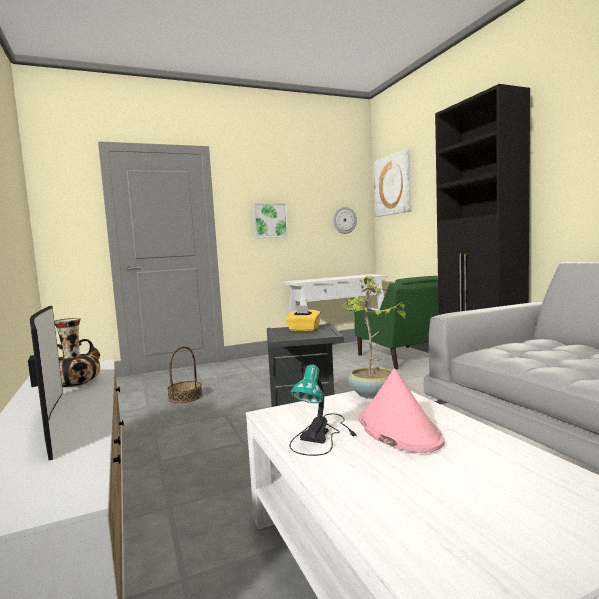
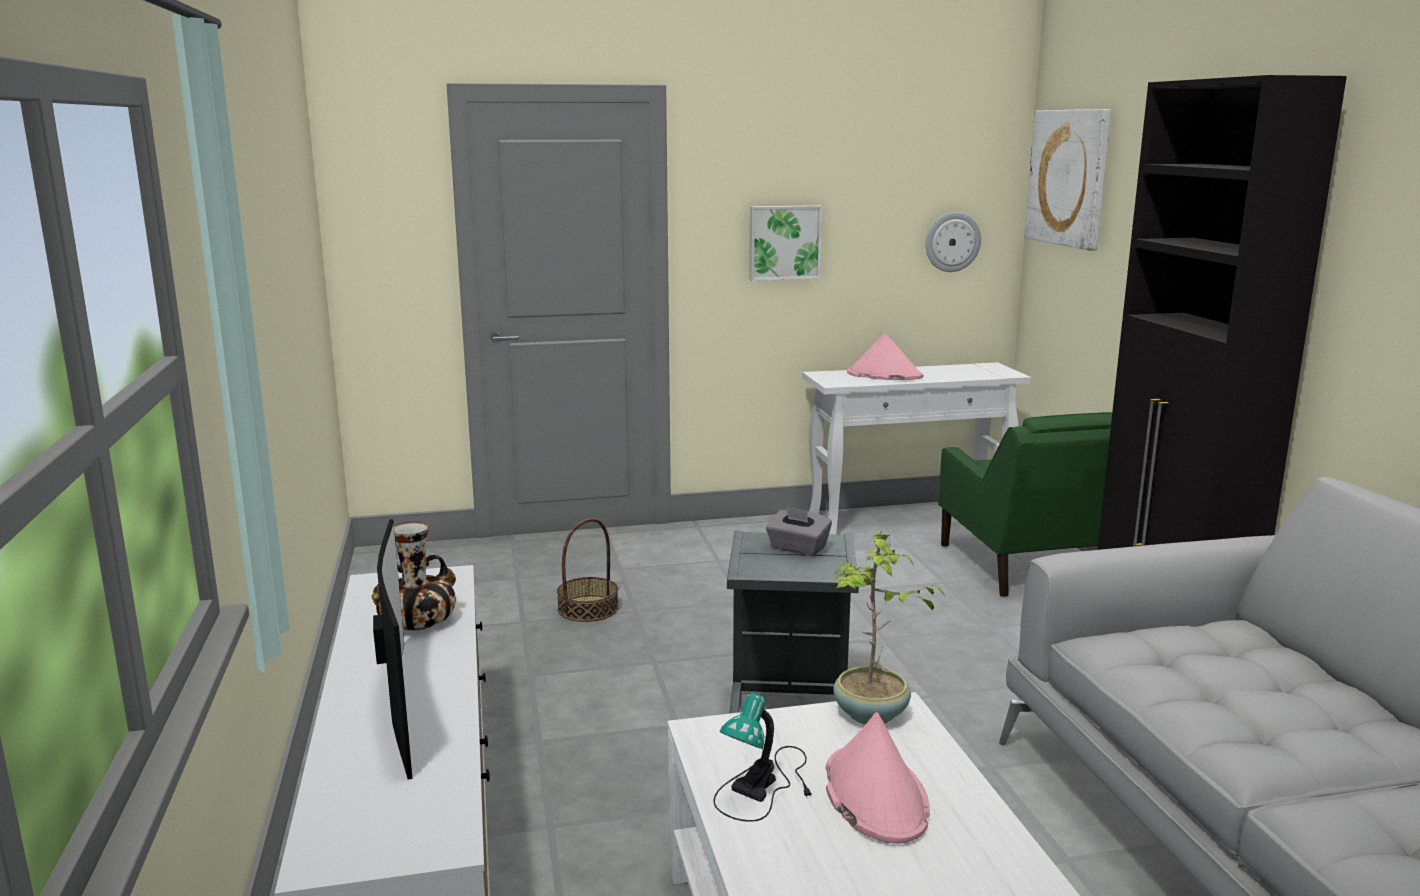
camera: 10 degrees right, 10 degrees up
(303, 329) = (797, 548): yellow tissue box -> grey tissue box
(322, 279) = (884, 375): none -> pink hat

